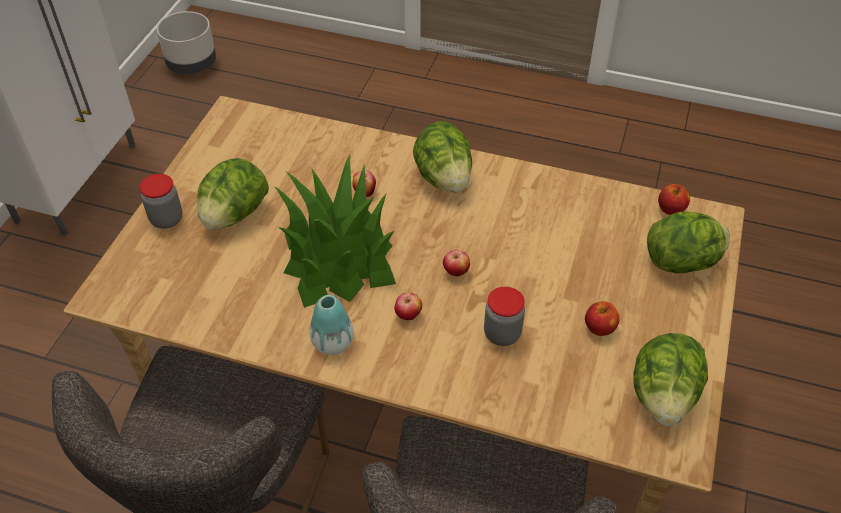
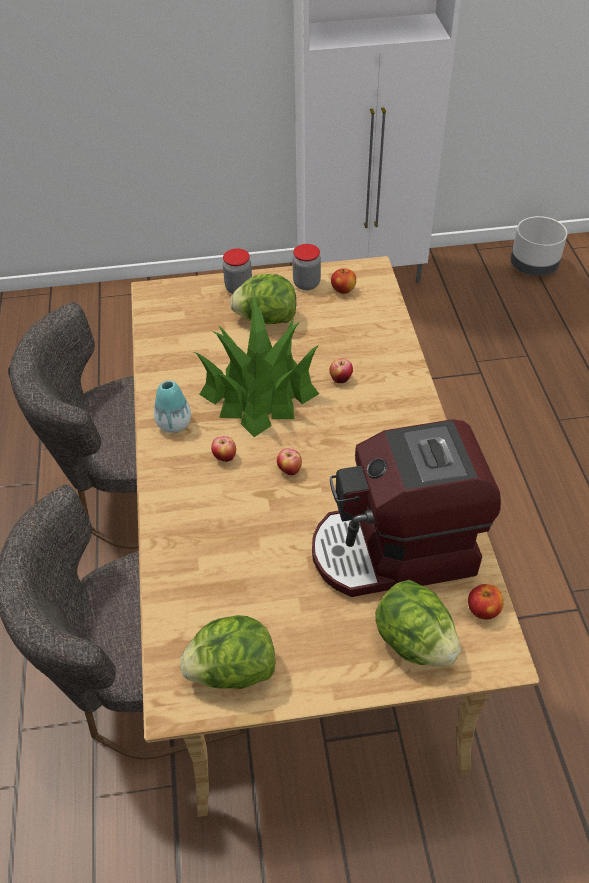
camera: 65 degrees right, 0 degrees up
(443, 178) = (395, 421): lettuce -> none
(502, 334) = (240, 525): jar -> jar (306, 283)
(588, 237) = (395, 551): none -> coffee machine
(599, 328) = (286, 595): apple -> apple (343, 290)

